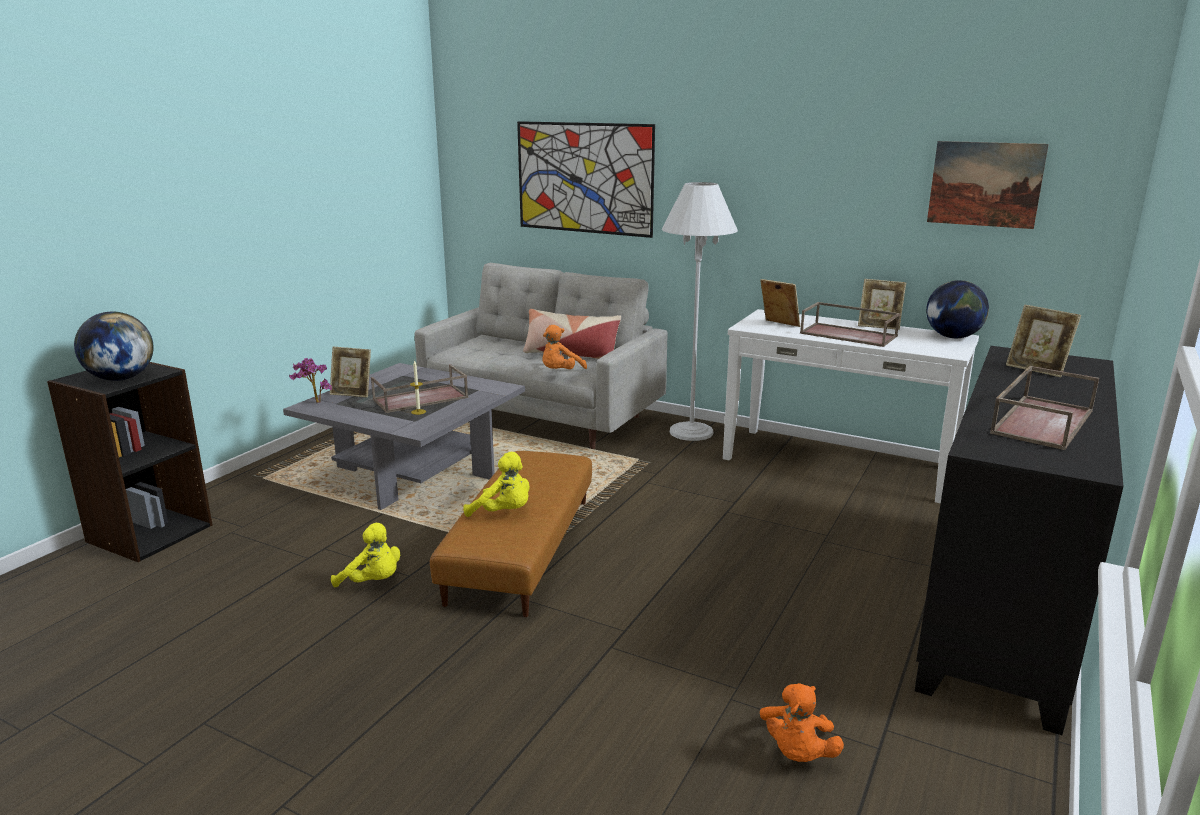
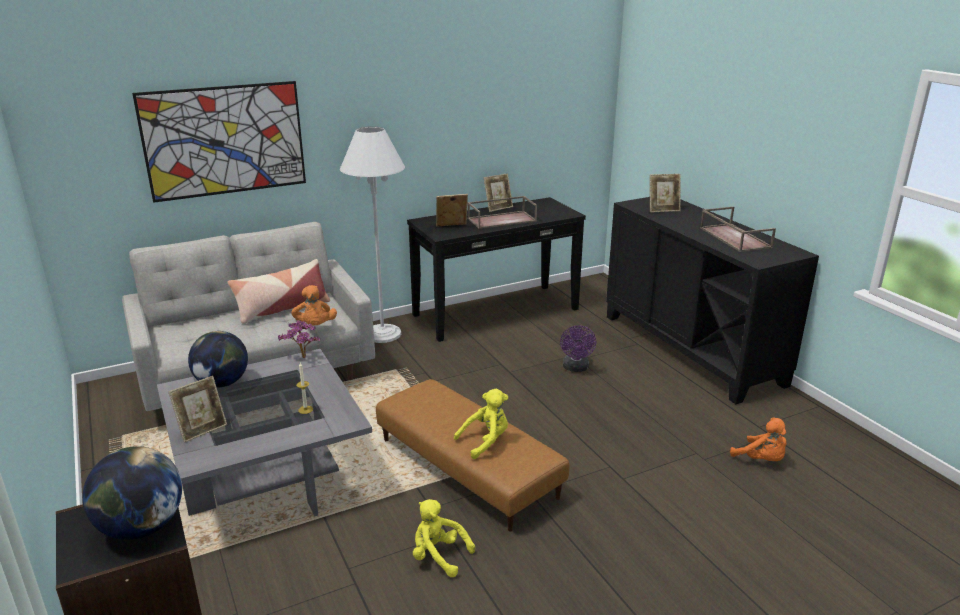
camera: 55 degrees left, 5 degrees up
(314, 403) = (193, 456): potted plant -> potted plant (302, 359)
(373, 582) = (438, 556): yellow plush toy -> yellow plush toy turned 120 degrees counterclockwise
(420, 399) = (275, 401): brown tray -> none
(800, 545) = (576, 368): none -> purple fan
(838, 463) = (495, 312): white console table -> black console table
(953, 337) = (544, 202): globe -> globe (222, 383)
(985, 184) = (542, 98): picture -> none

